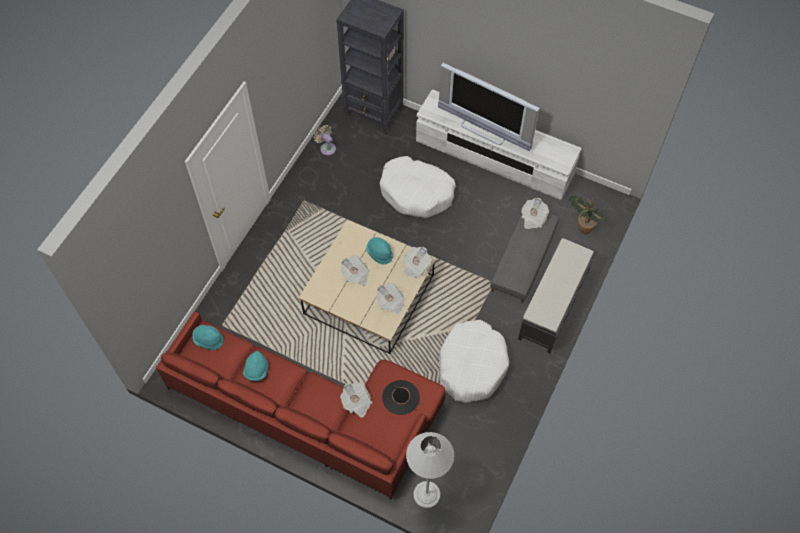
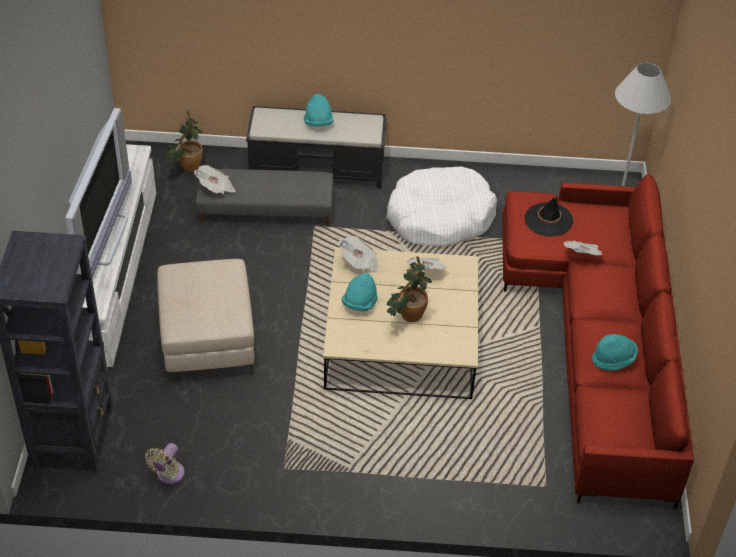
camera: 115 degrees left, 15 degrees down
(208, 340) = (608, 429): turquoise hat -> turquoise hat (318, 122)
(355, 275) = (407, 317): newspaper -> potted plant
(416, 192) = (208, 340): white dog bed -> beige ottoman

